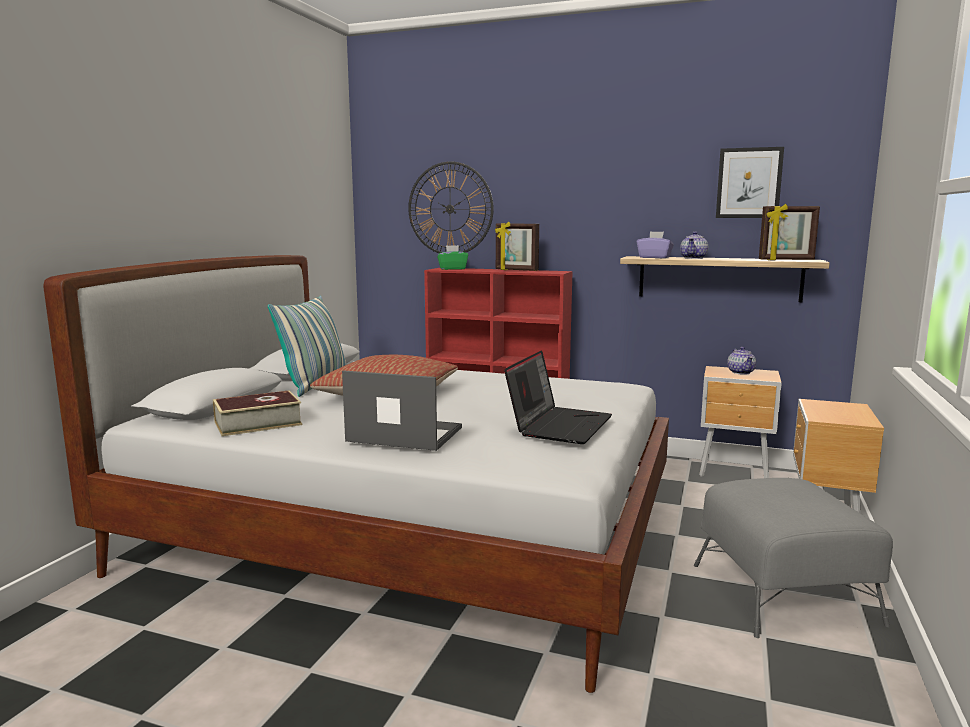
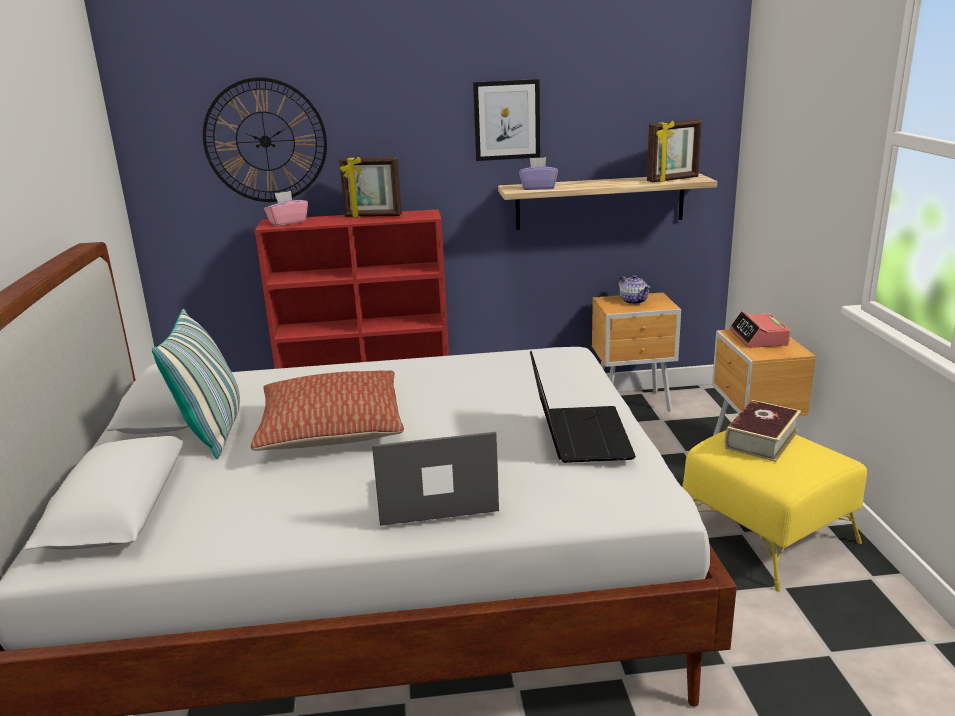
camera: 25 degrees left, 10 degrees up
(258, 423) = (222, 522): book -> book (761, 439)
(452, 269) = (287, 222): green tissue box -> pink tissue box
(694, 258) = (579, 184): teapot -> none
(749, 183) = (625, 95): picture -> picture (507, 120)
(783, 594) = (766, 535): grey ottoman -> yellow ottoman
(836, 409) = (759, 338): none -> alarm clock

